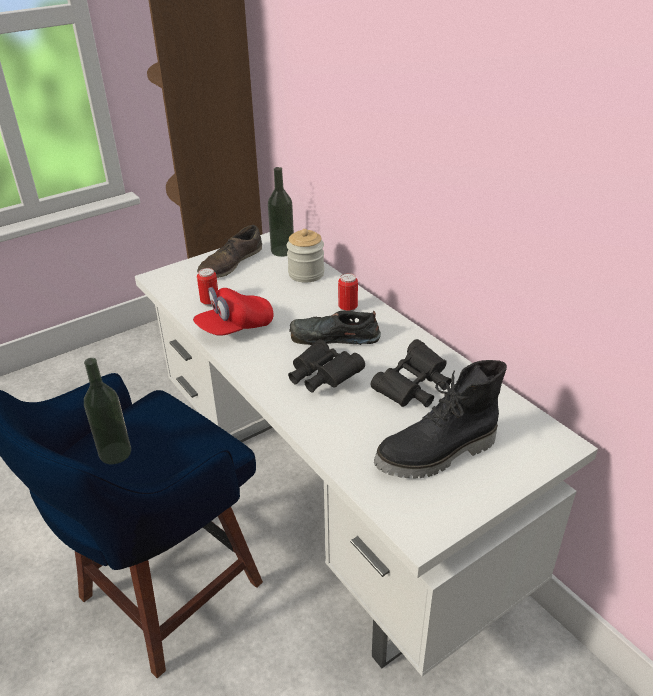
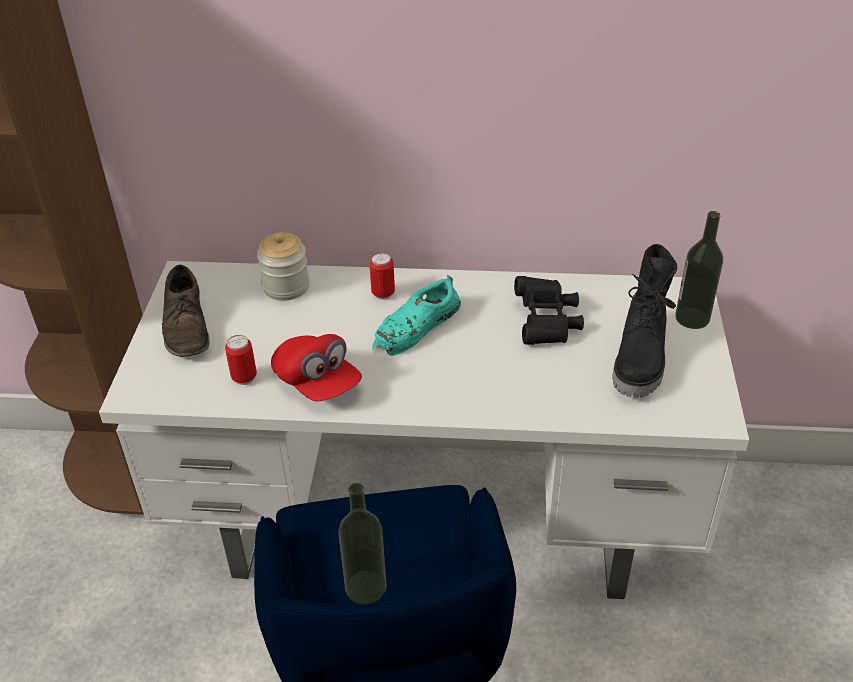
camera: 50 degrees left, 5 degrees up
(235, 328) = (317, 382): red cap -> red cap turned 45 degrees counterclockwise
(282, 251) = (218, 279): bottle -> bottle (692, 318)
(322, 378) = (470, 367): black binoculars -> none
(333, 337) = (416, 327): black shoe -> turquoise shoe

